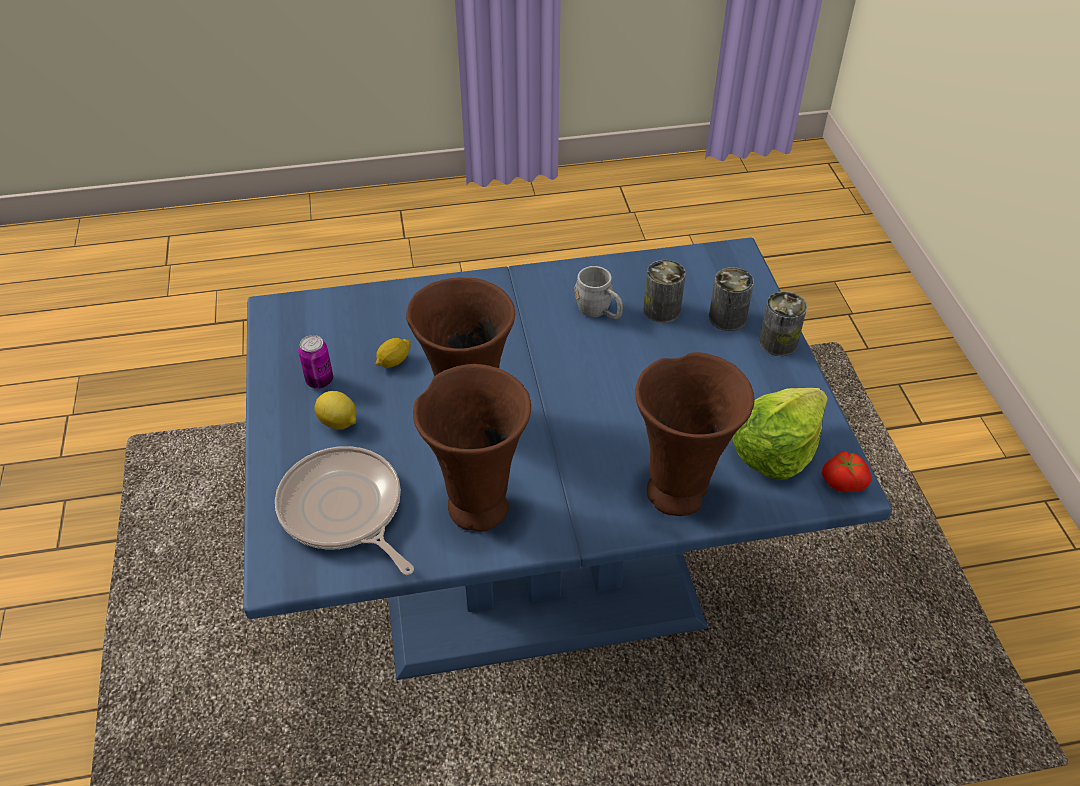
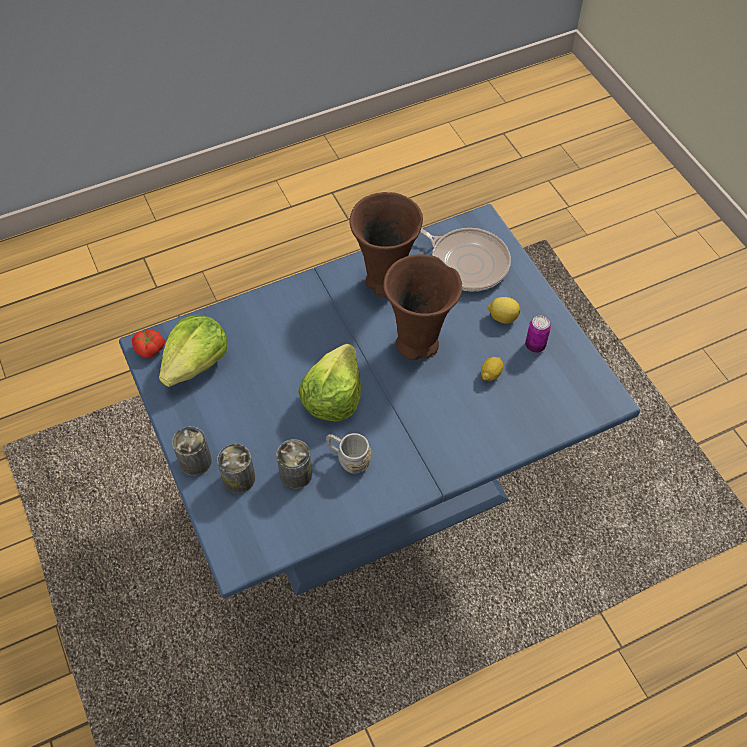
camera: 165 degrees right, 10 degrees up
(599, 375) = (333, 396): none -> lettuce
(679, 491) = (259, 319): brown vase -> none

